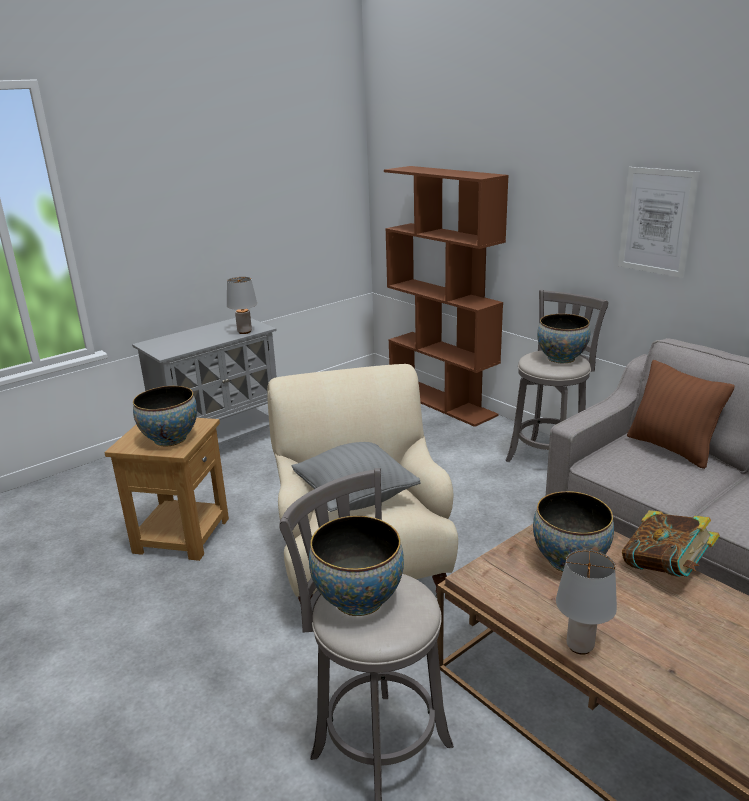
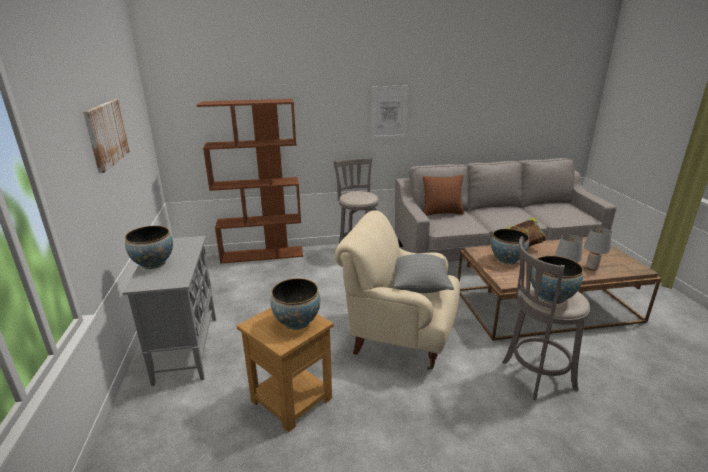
camera: 60 degrees left, 0 degrees up
(228, 188) = (106, 134): none -> picture
(245, 332) = (191, 246): grey table lamp -> grey table lamp (591, 268)
(561, 358) = (361, 194): bowl -> bowl (153, 264)

